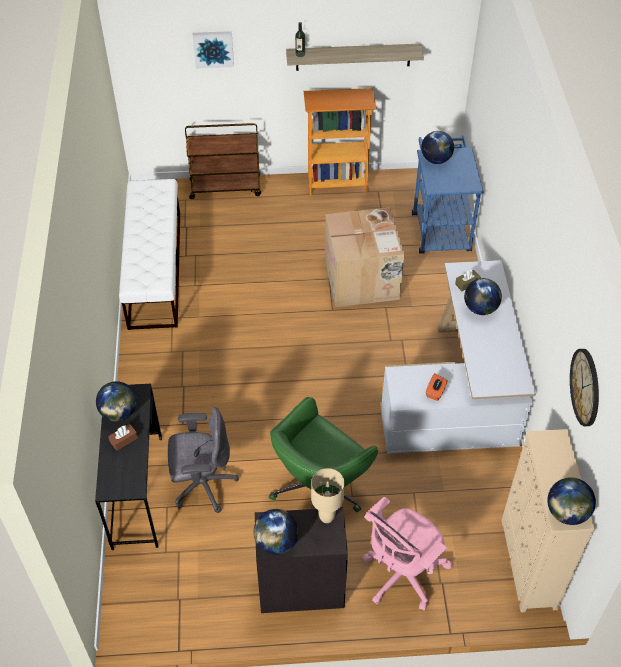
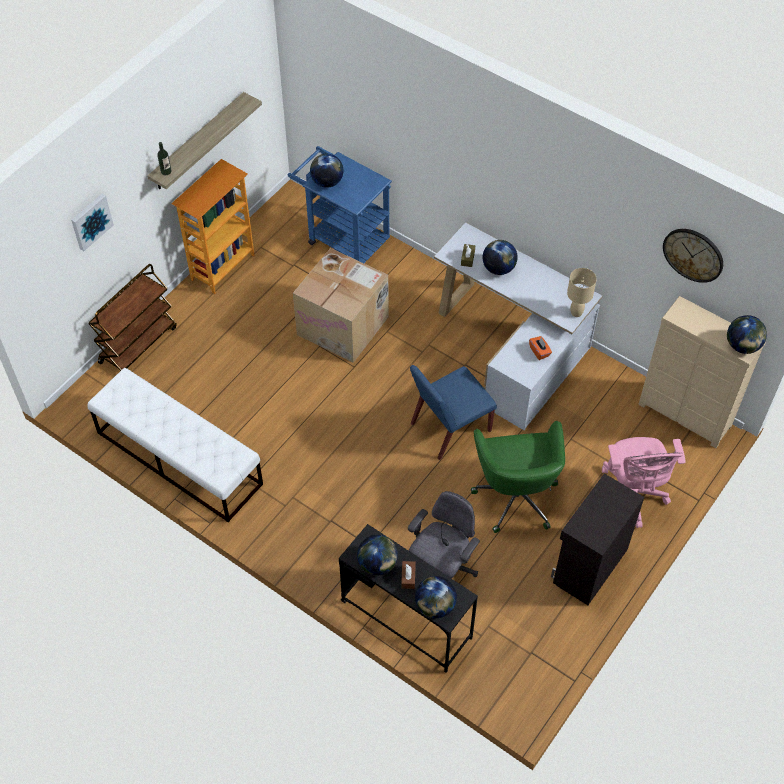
camera: 50 degrees left, 5 degrees up
(276, 542) = (599, 533): globe -> globe (435, 606)
(326, 517) = (604, 489): beige table lamp -> beige table lamp (576, 313)
(338, 404) = (449, 428): none -> blue chair

